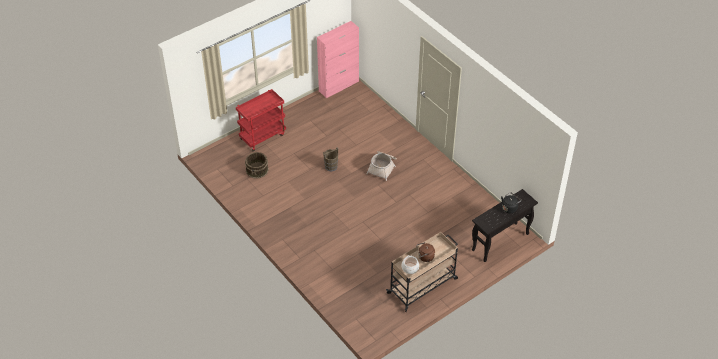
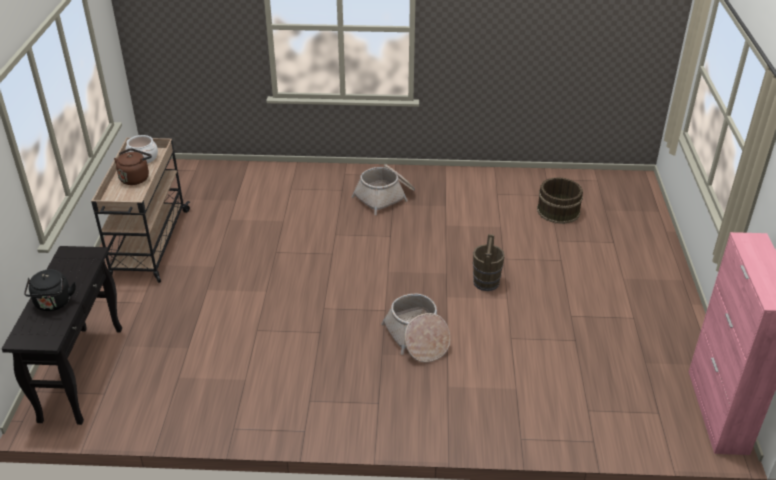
camera: 130 degrees right, 10 degrees down
(263, 136) = (636, 248): red cart -> none
(303, 231) = (385, 197): none -> basket

